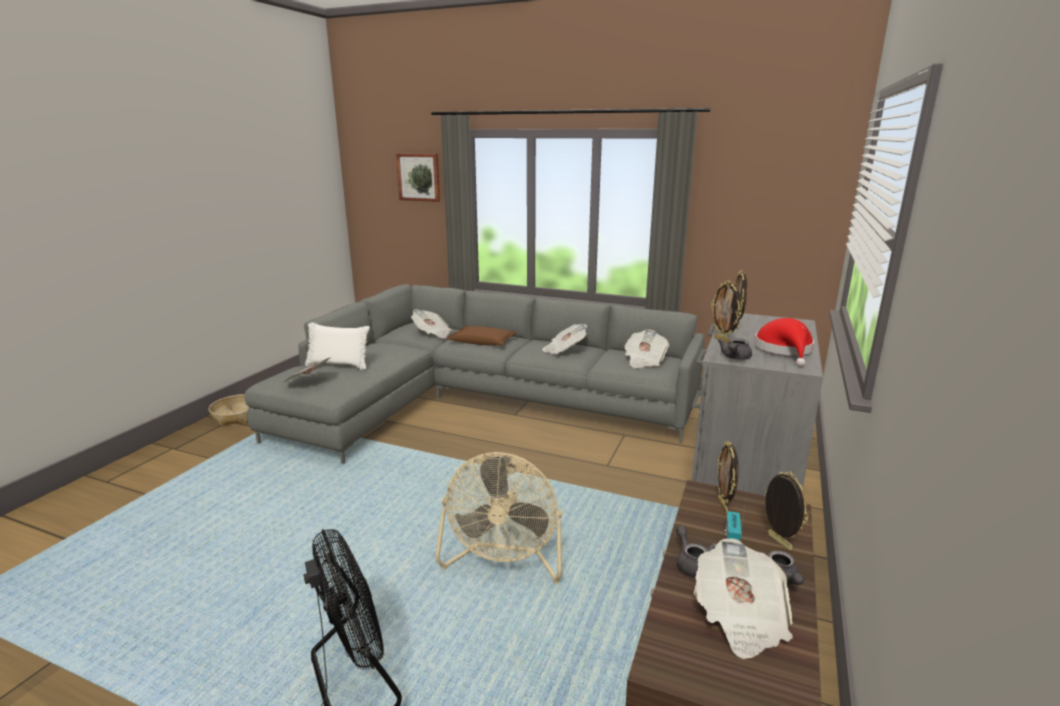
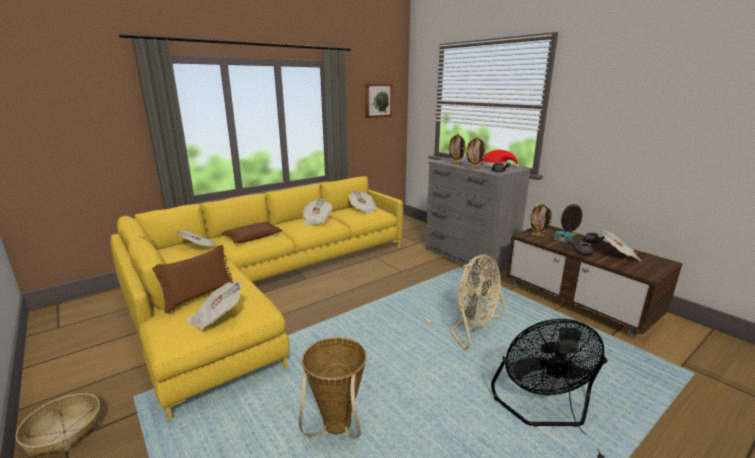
camera: 60 degrees left, 0 degrees up
(267, 519) = (336, 430): none -> basket
(338, 365) = (199, 296): white pillow -> brown pillow
(419, 177) = (99, 104): picture -> picture (378, 100)
(474, 401) = (264, 287): grey sofa -> yellow sofa

